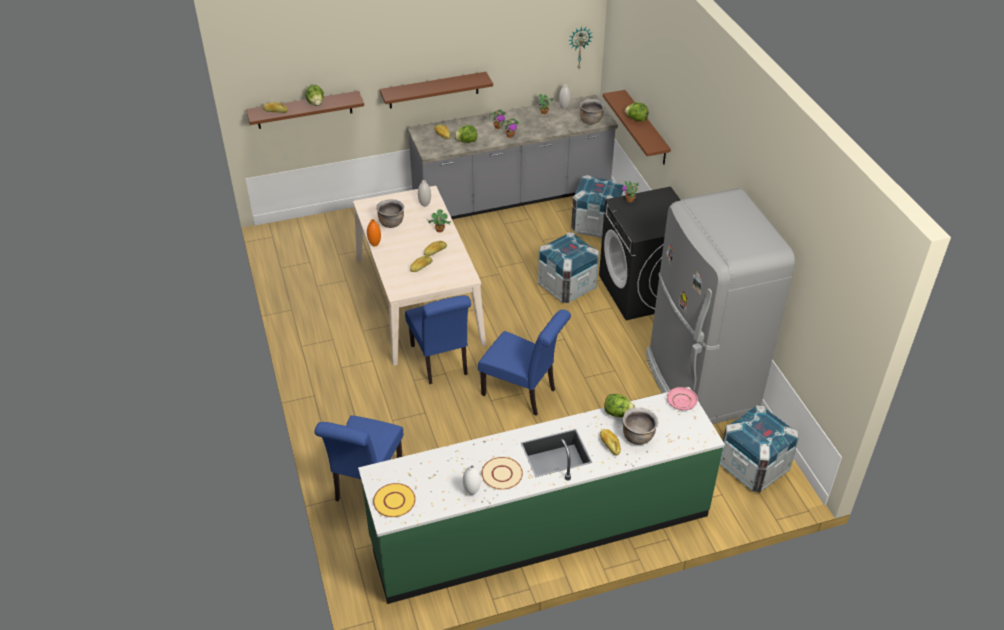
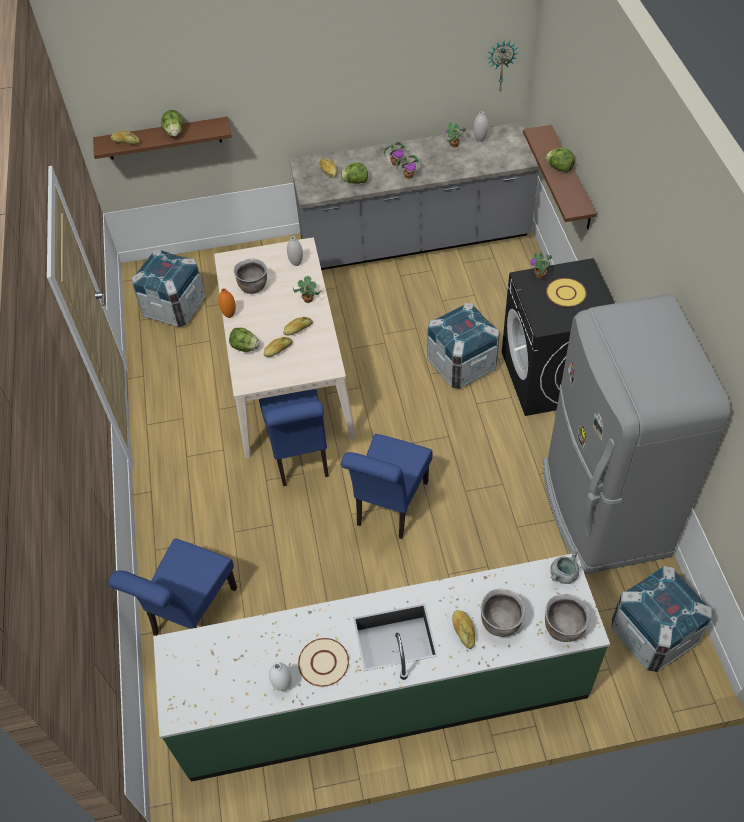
camera: 10 degrees right, 10 degrees up
(394, 501) = (188, 689): yellow plate -> yellow plate (566, 293)
(433, 90) = (320, 116): brown shelf -> none
(523, 393) = (389, 507): blue chair -> blue chair turned 75 degrees clockwise
(590, 121) = (508, 159): brown cooking pot -> brown cooking pot (563, 627)
(596, 225) = (507, 283): crate -> crate (174, 307)
(618, 413) = (480, 585): lettuce -> lettuce (245, 347)
(681, 402) = (563, 575): pink plate -> grey cooking pot

